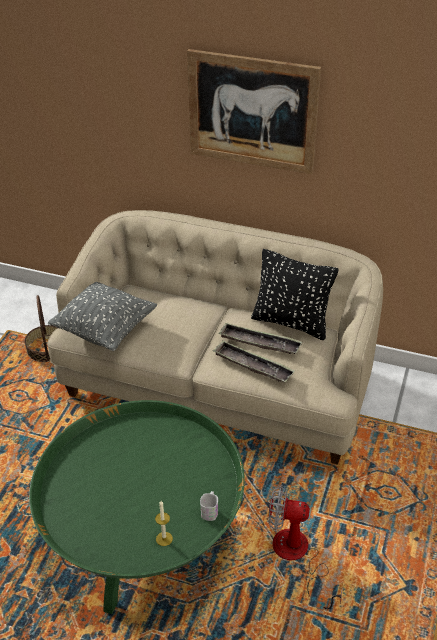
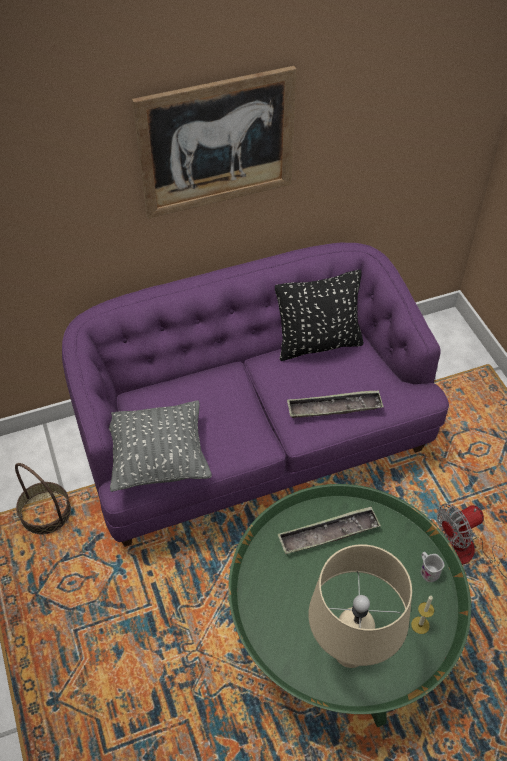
camera: 40 degrees left, 10 degrees up
(98, 521) = (350, 654): none -> beige table lamp
(219, 385) = (254, 441): beige sofa -> purple sofa
(259, 342) = (315, 381): tray -> tray (328, 534)

